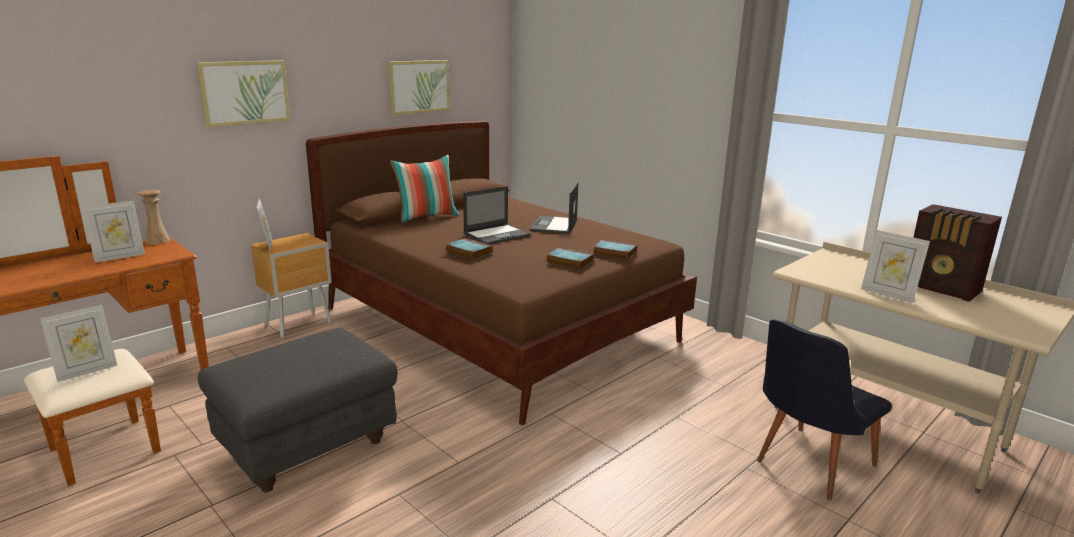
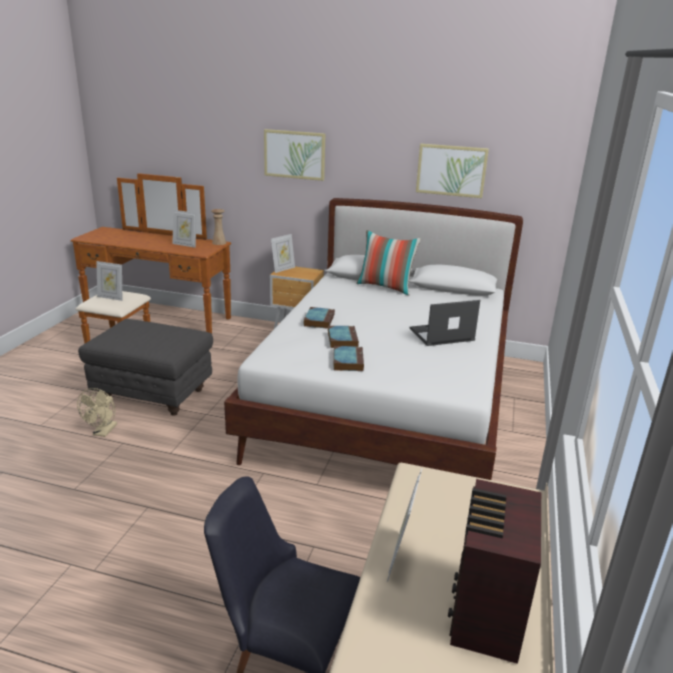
camera: 60 degrees right, 5 degrees up
(353, 506) = (103, 432): none -> beige fan
(497, 235) = (377, 319): laptop -> none
(498, 324) = (387, 403): brown bed -> white bed
(613, 253) = (400, 375): book -> book (342, 339)

